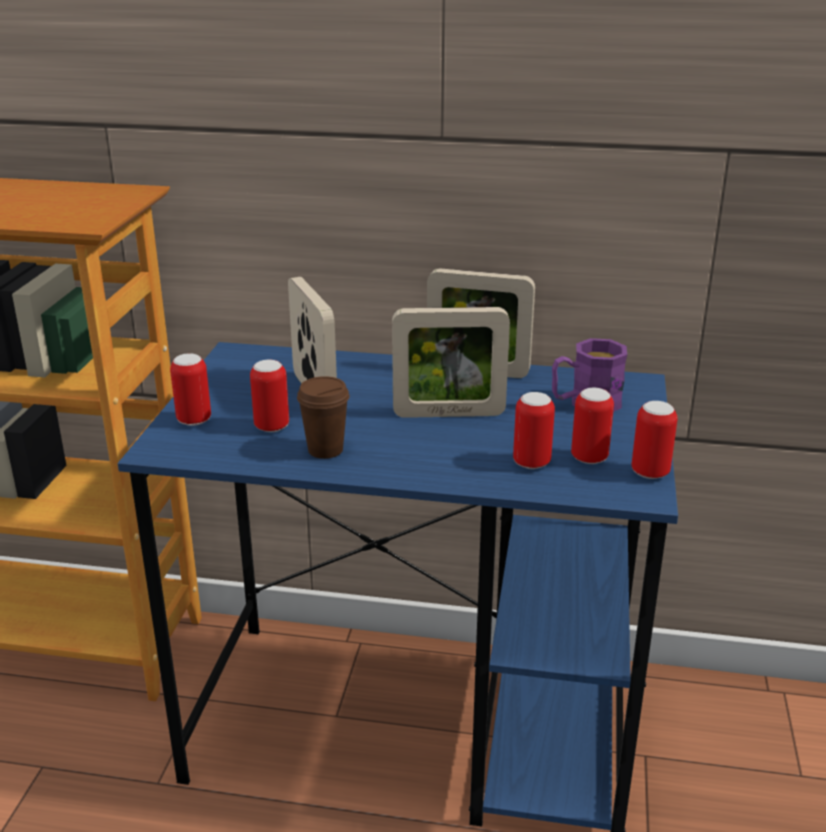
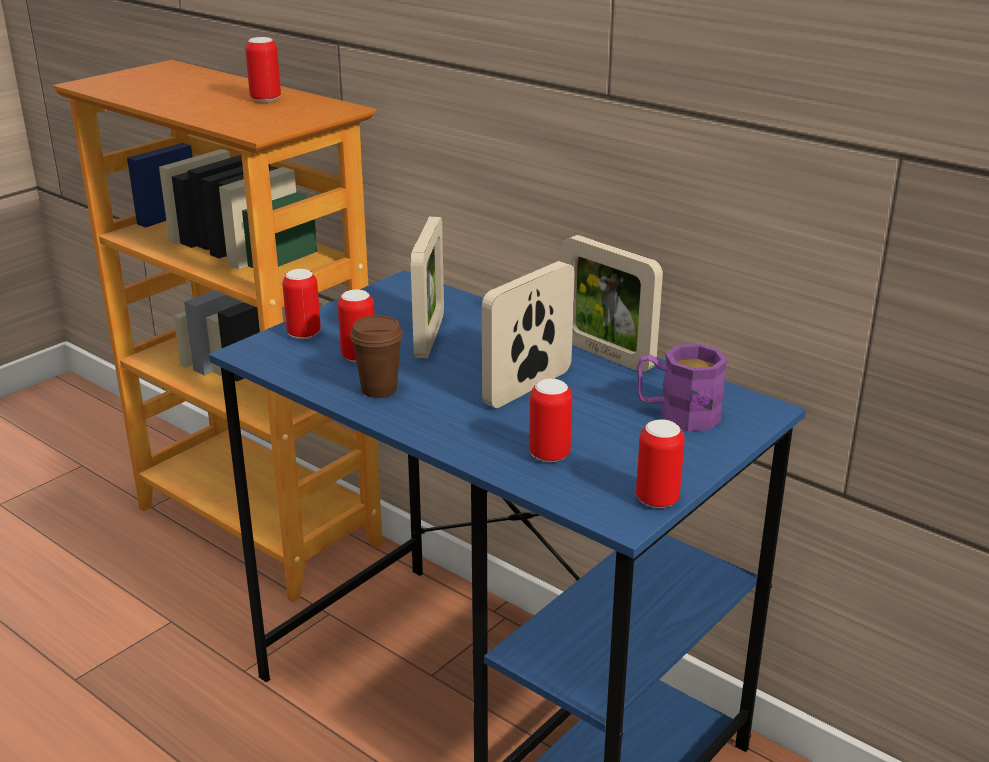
camera: 30 degrees right, 0 degrees up
(449, 414) = (528, 387): picture frame -> picture frame turned 105 degrees clockwise
(589, 458) = (612, 467): can -> can (265, 99)

